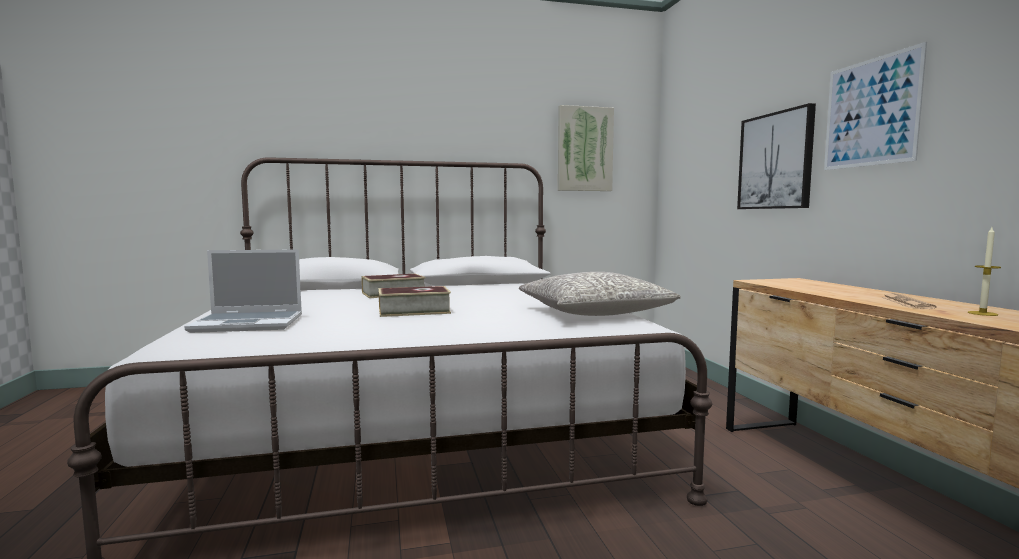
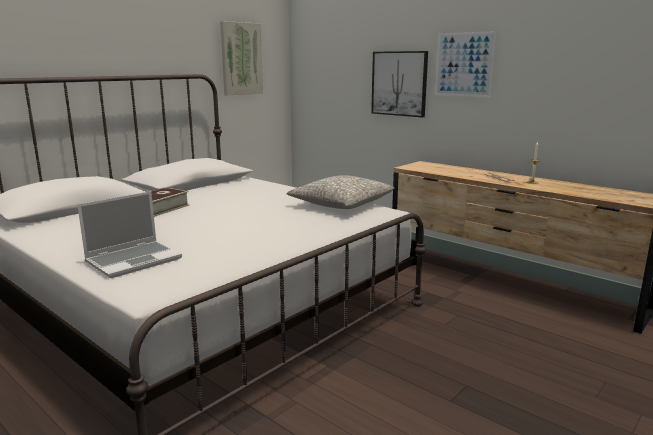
camera: 35 degrees left, 10 degrees up
(414, 311) = (225, 223): book -> none

